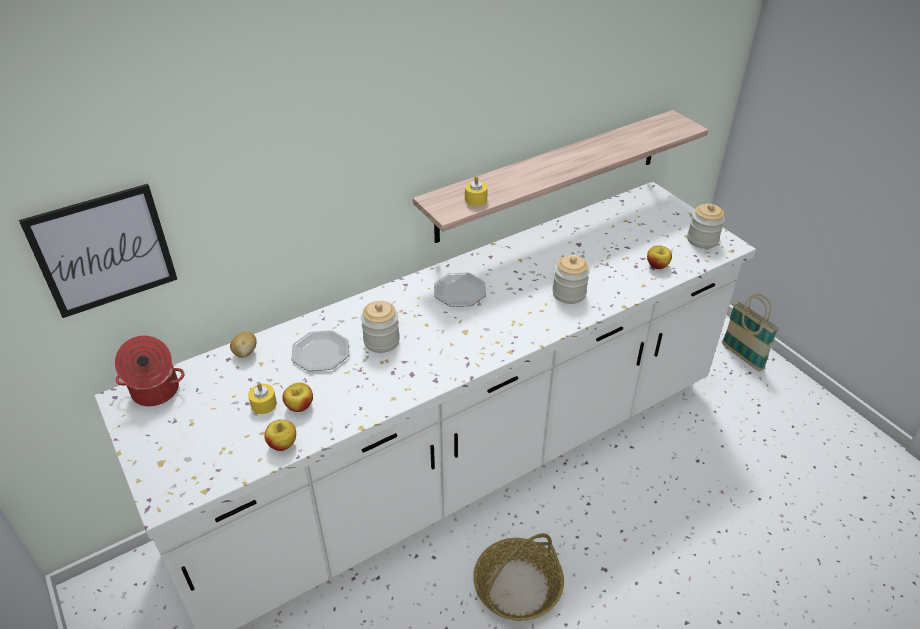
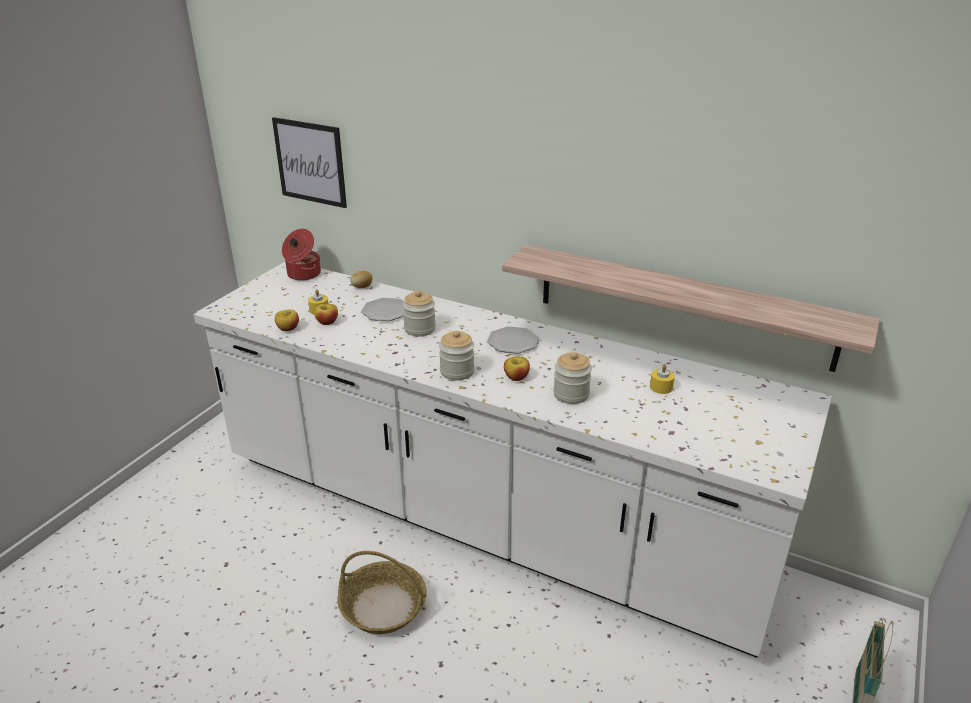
camera: 60 degrees right, 10 degrees down
(476, 199) = (555, 266): yellow candle -> yellow candle (661, 387)
(657, 265) = (678, 434): apple -> apple (516, 377)
(702, 240) = (766, 454): jar -> jar (457, 371)

